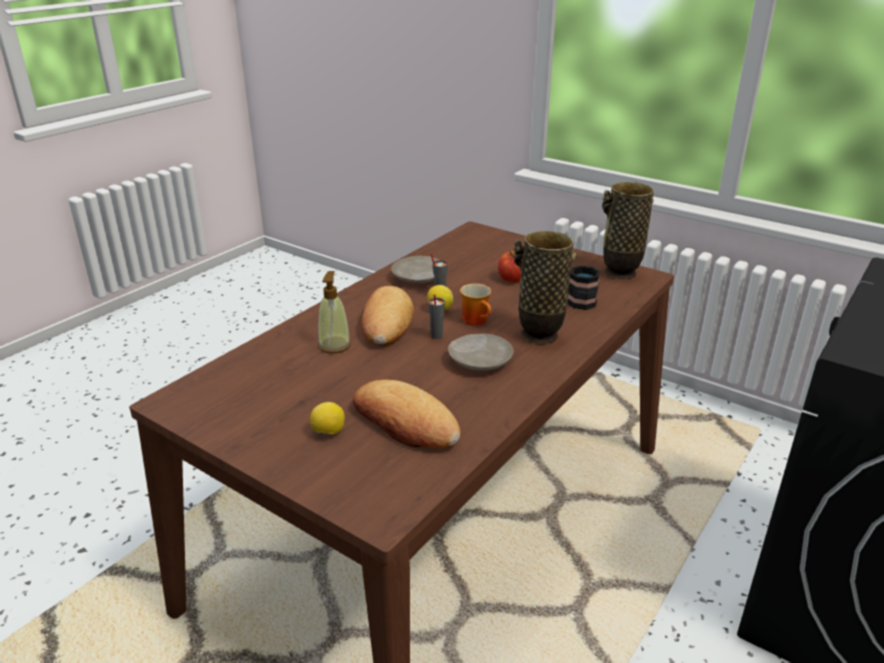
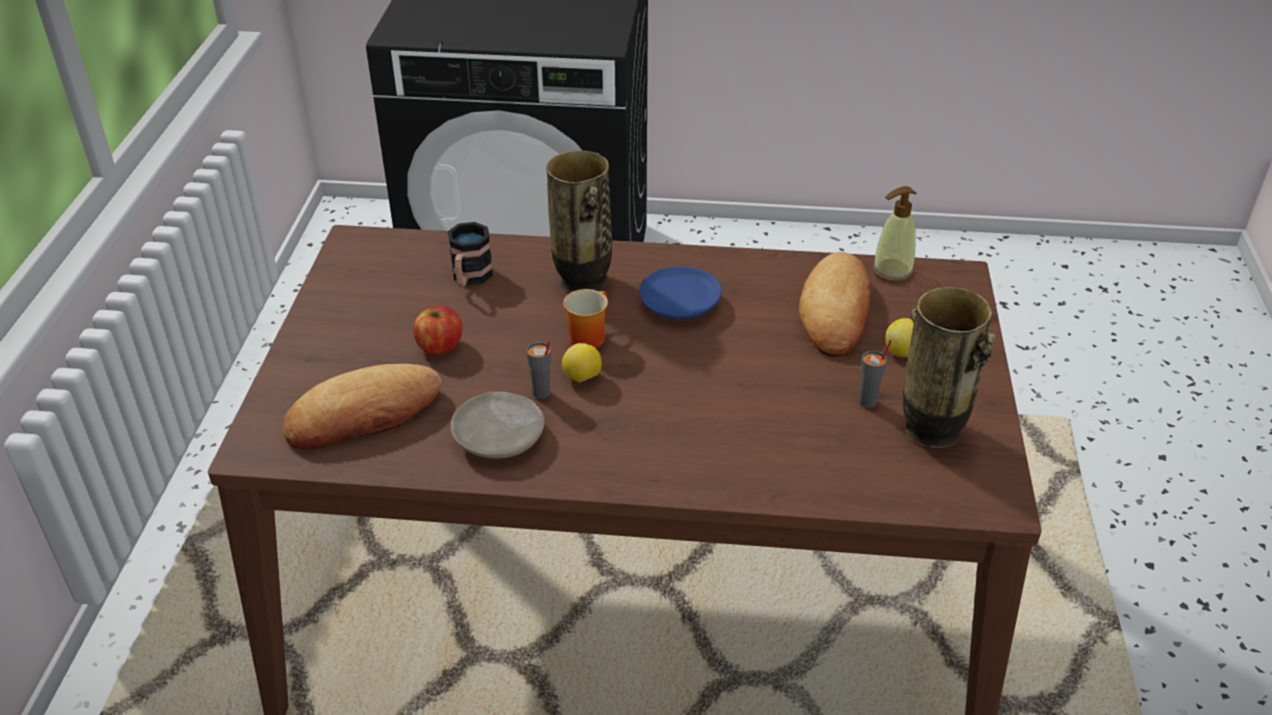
camera: 120 degrees left, 10 degrees up
(334, 345) = (752, 428): soap dispenser -> soap dispenser (892, 271)
(386, 322) = (658, 409): bread -> bread (363, 415)
(436, 336) = (654, 355): grey cup -> grey cup (868, 401)
(480, 361) = (679, 304): beige plate -> blue plate
(620, 273) = (356, 263): vase -> vase (932, 431)

